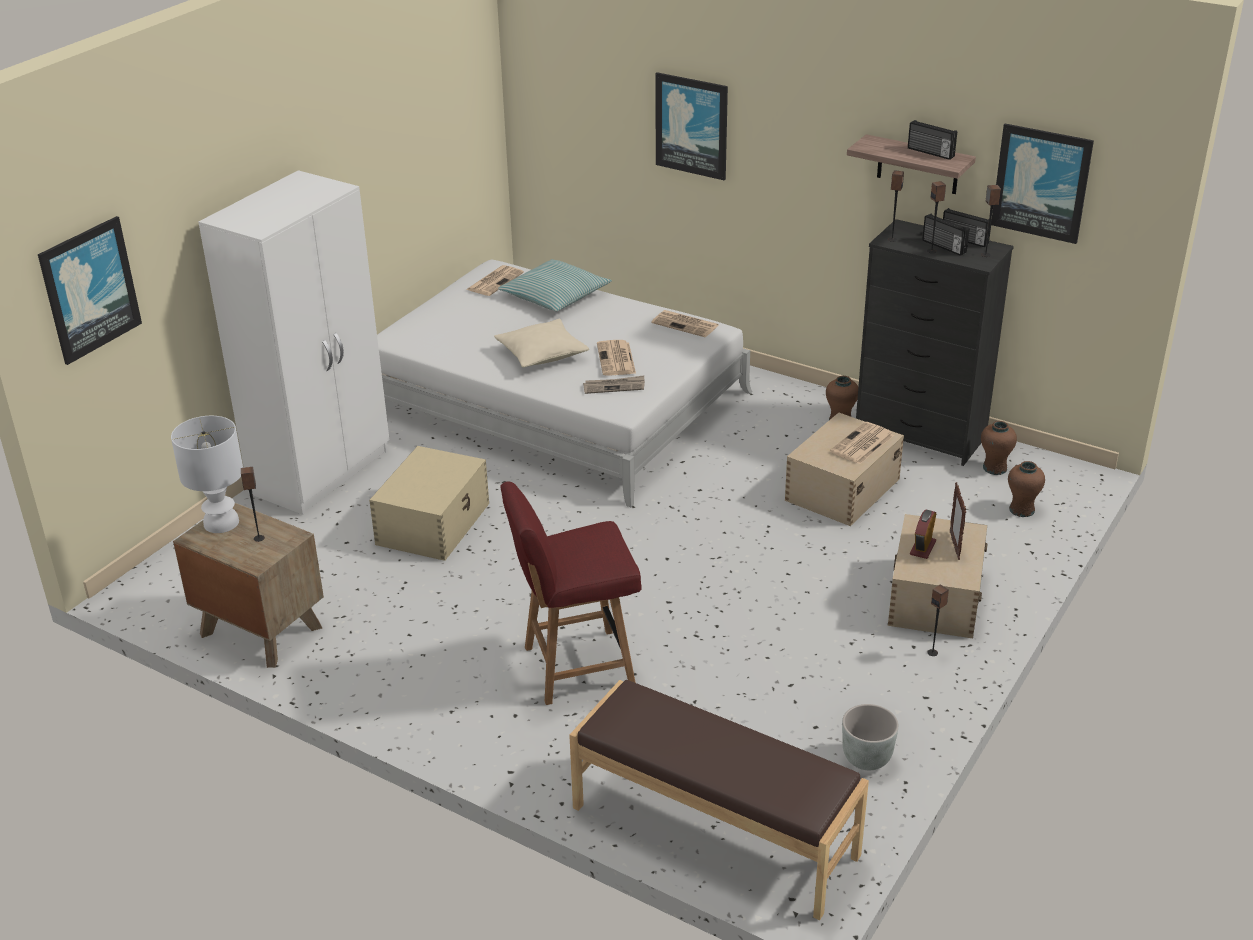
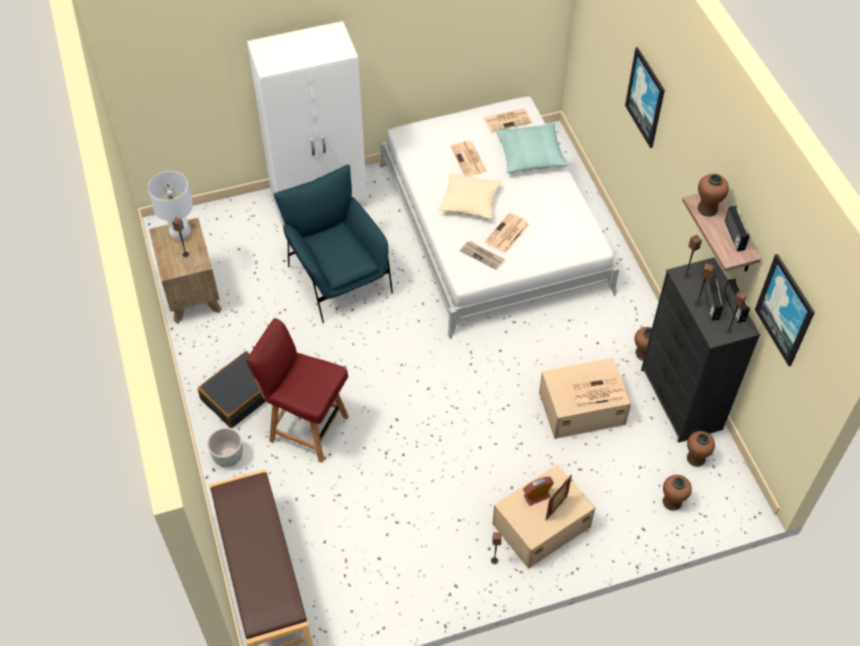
camera: 40 degrees right, 20 degrees up
(89, 289) = (156, 64): picture -> none
(434, 523) = (338, 277): beige storage box -> blue armchair
(451, 685) = (240, 395): none -> black suitcase
(686, 324) = (581, 229): newspaper -> newspaper (469, 159)
(867, 759) = (381, 598): grey planter -> grey planter (228, 457)
(880, 147) = (707, 209): none -> brown vase

